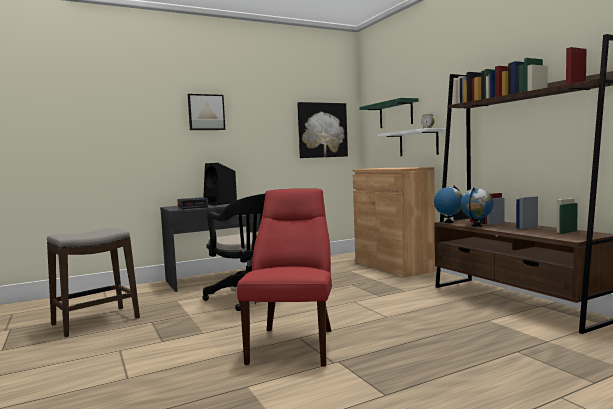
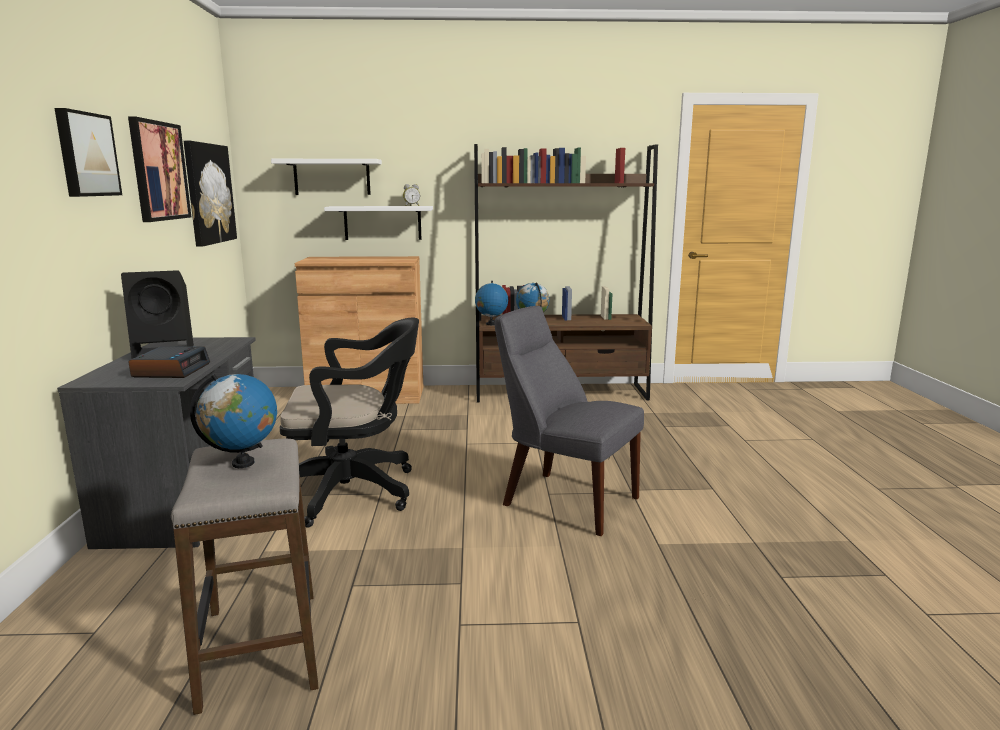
camera: 65 degrees left, 10 degrees up
(94, 232) = (243, 463): none -> globe
(268, 118) = (158, 171): none -> picture
(293, 344) = (565, 500): red chair -> grey chair
(395, 114) = (332, 177): green shelf -> white shelf

